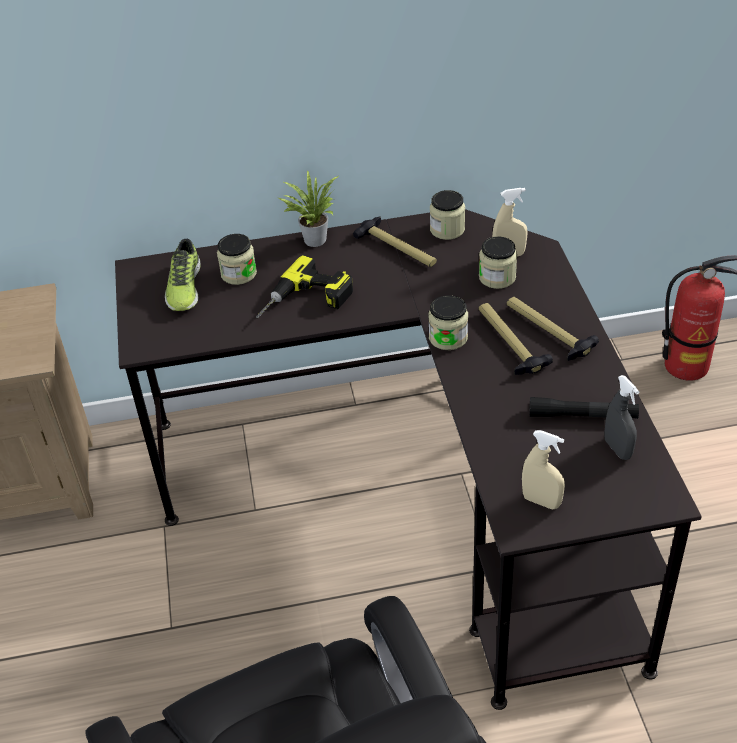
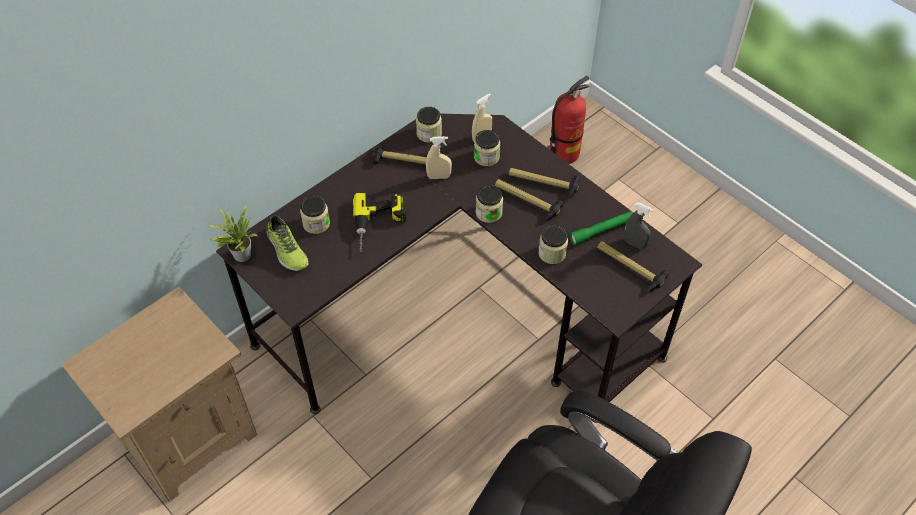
camera: 35 degrees left, 10 degrees up
(313, 238) = (345, 176): potted plant -> potted plant (240, 254)
(491, 414) = (552, 253): none -> jar
(541, 501) = (617, 295): beige spray bottle -> beige spray bottle (439, 176)
(582, 416) = (602, 231): black flashlight -> green flashlight
(586, 474) = (629, 267): none -> hammer

